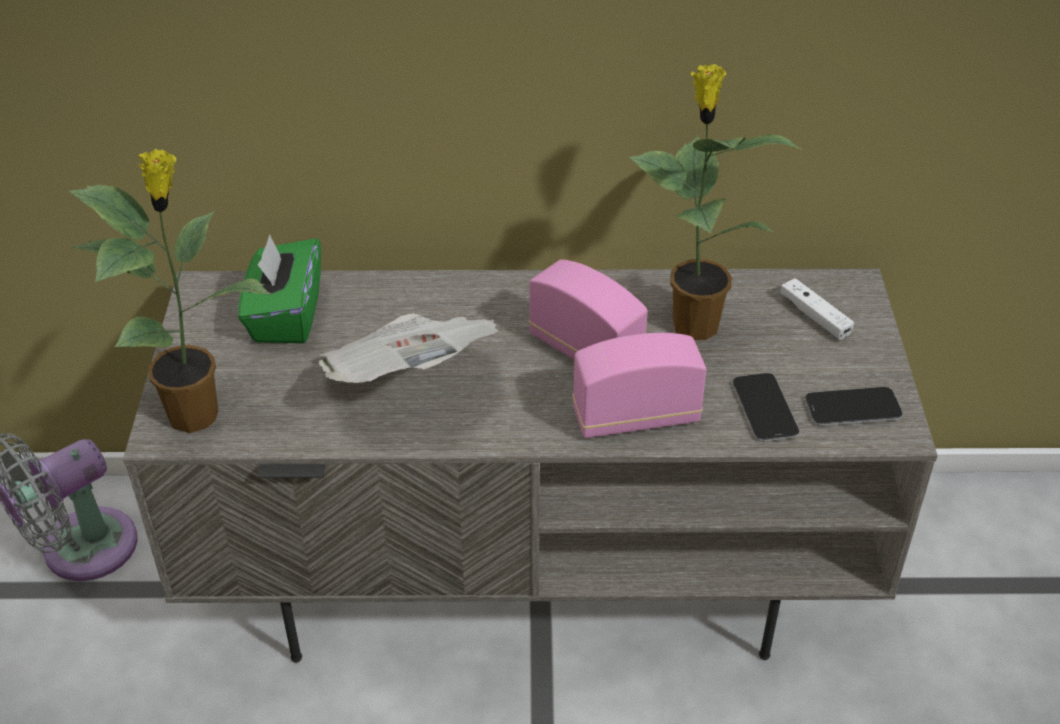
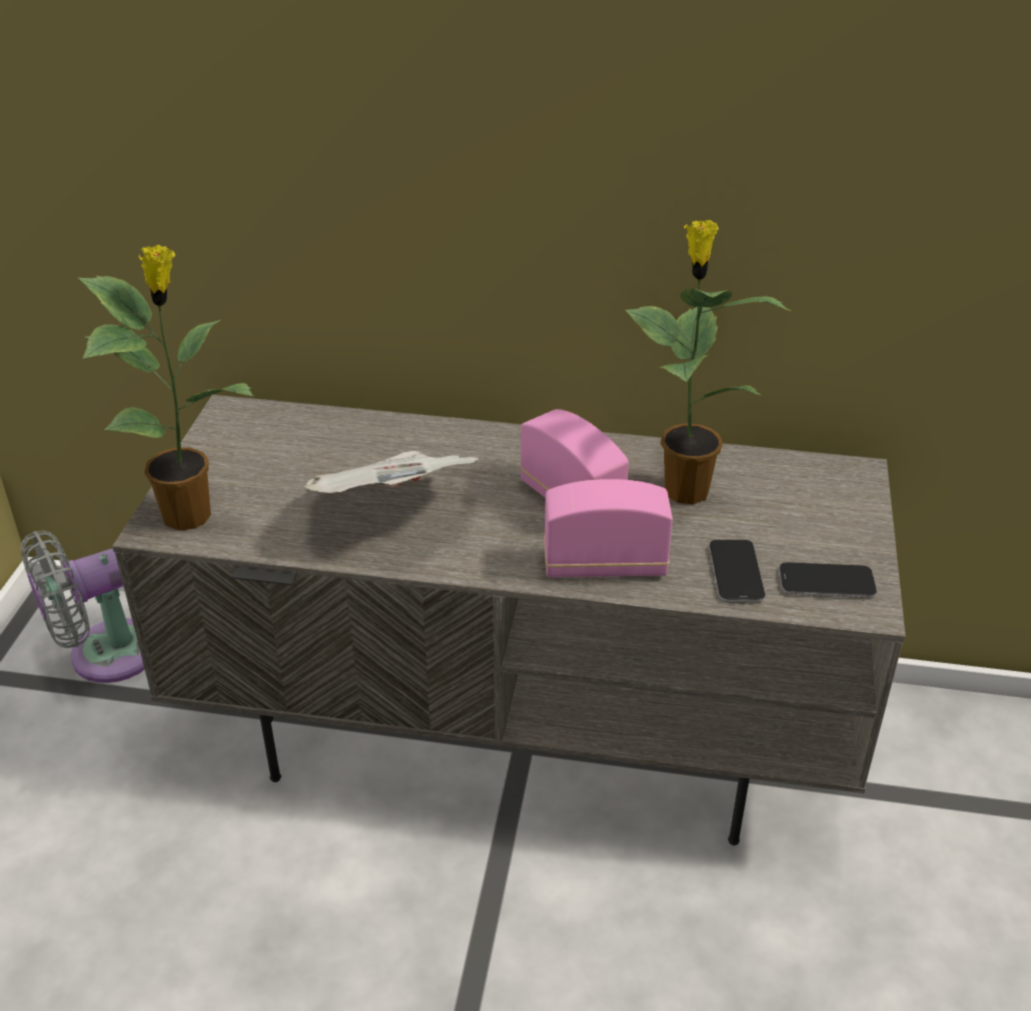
camera: 10 degrees right, 5 degrees down
(285, 316) = (297, 441): green tissue box -> none
(814, 316) = (809, 495): white game controller -> none

